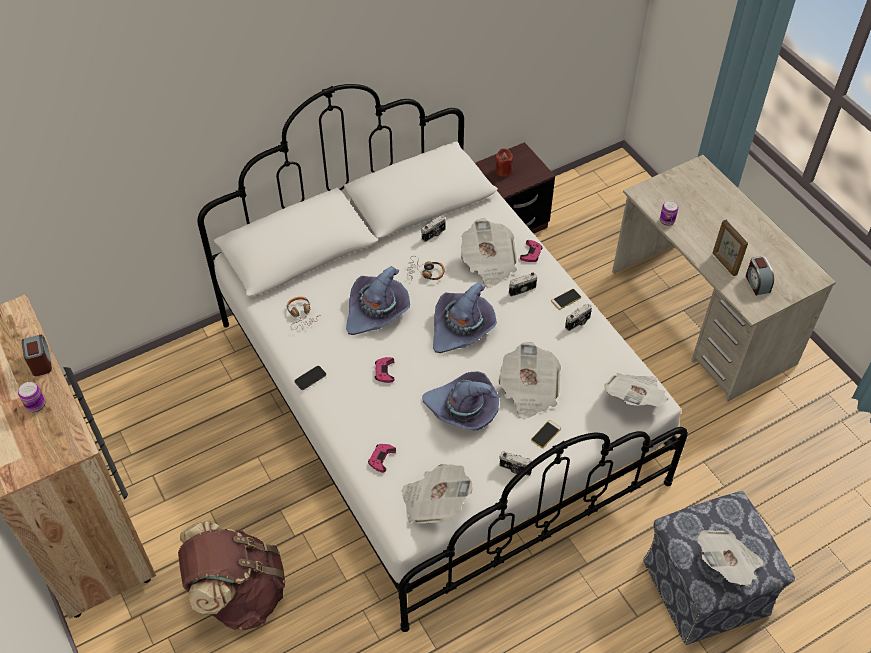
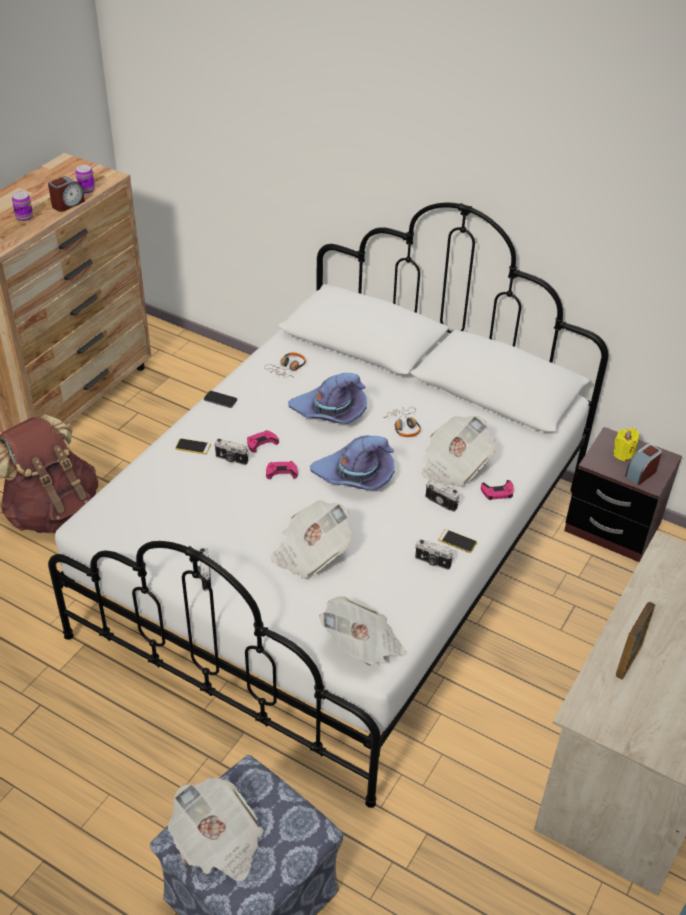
camera: 60 degrees right, 10 degrees down
(381, 458) = (160, 477): pink game controller -> pink game controller (281, 472)
(434, 234) = (458, 414): camera -> camera (231, 459)
(434, 502) = (130, 531): newspaper -> none
(463, 409) = (253, 512): purple hat -> none
(503, 170) = (623, 454): red candle -> yellow candle
(546, 434) = (264, 586): phone -> phone (193, 447)
(667, 220) = (646, 584): can -> can (86, 190)
(757, 283) = (626, 705): alarm clock -> alarm clock (641, 473)

